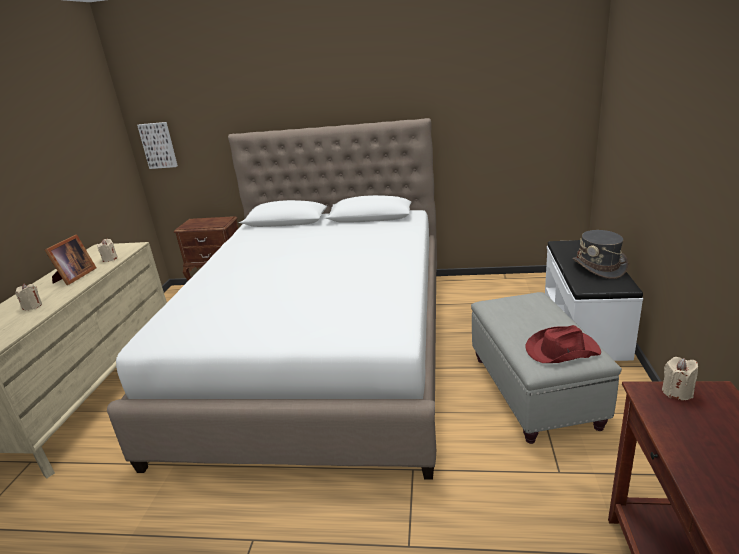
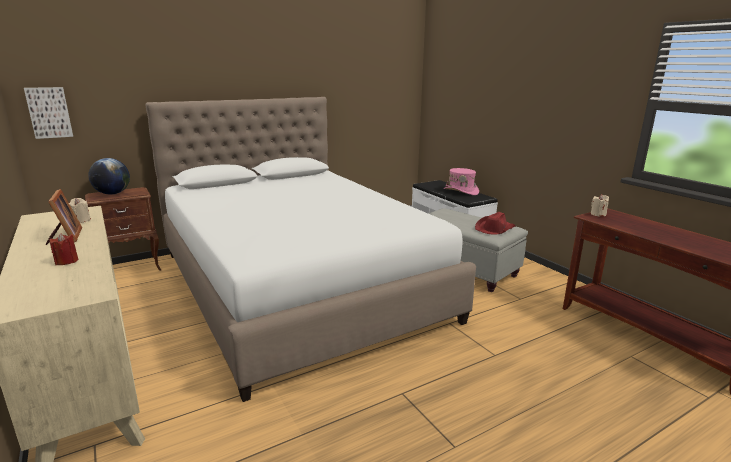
camera: 40 degrees left, 5 degrees down
(32, 306) = (66, 261): beige candle -> red candle
(202, 222) = (112, 193): none -> globe
(599, 267) = (461, 191): grey hat -> pink hat

